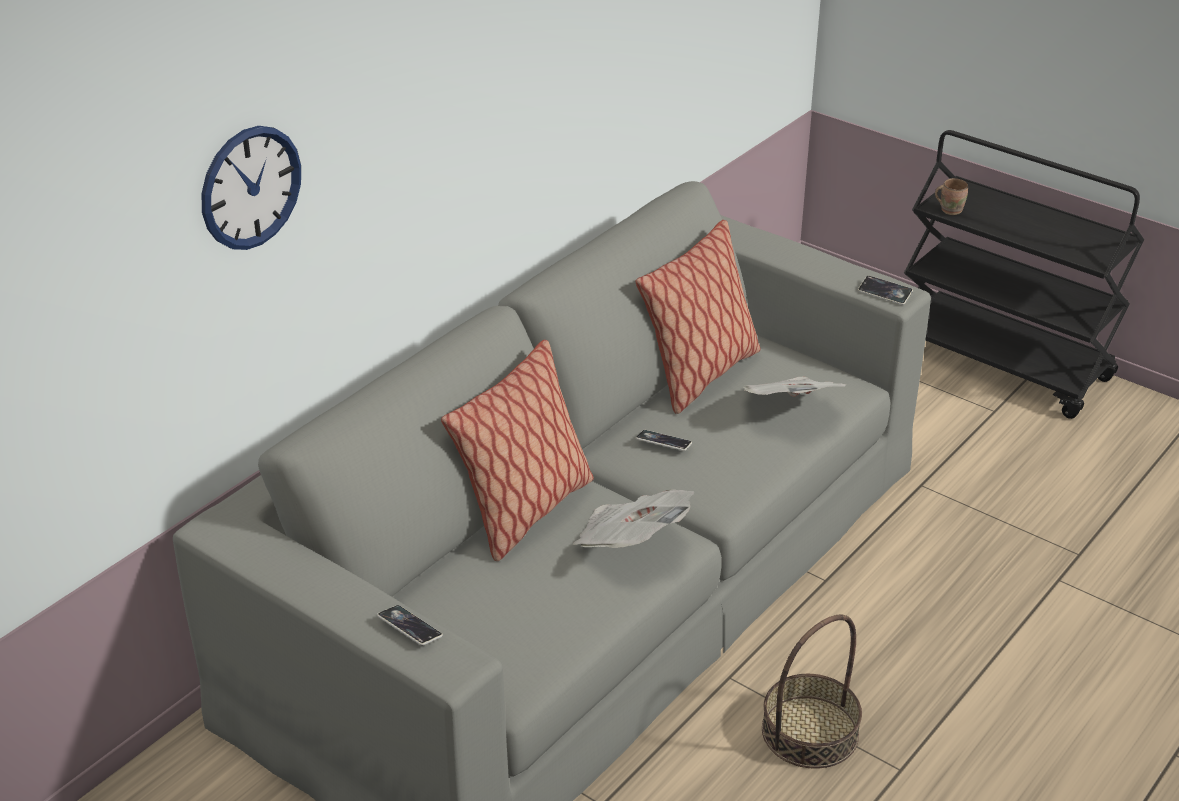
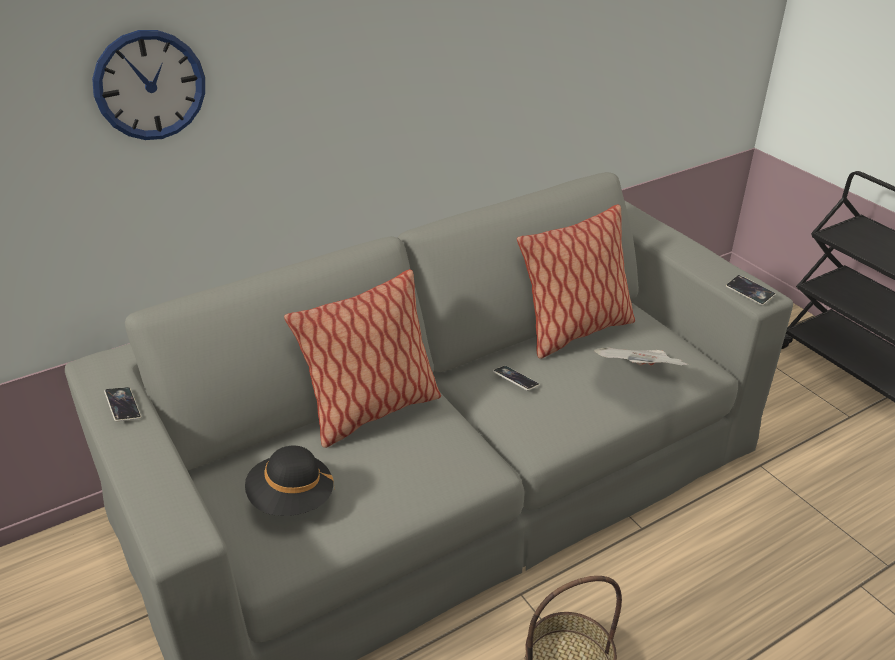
camera: 20 degrees right, 0 degrees up
(410, 628) = (169, 492): phone -> phone (123, 407)
(495, 620) = (291, 499): none -> black hat
(631, 543) = (442, 459): newspaper -> none
(950, 209) = (844, 239): brown mug -> none

